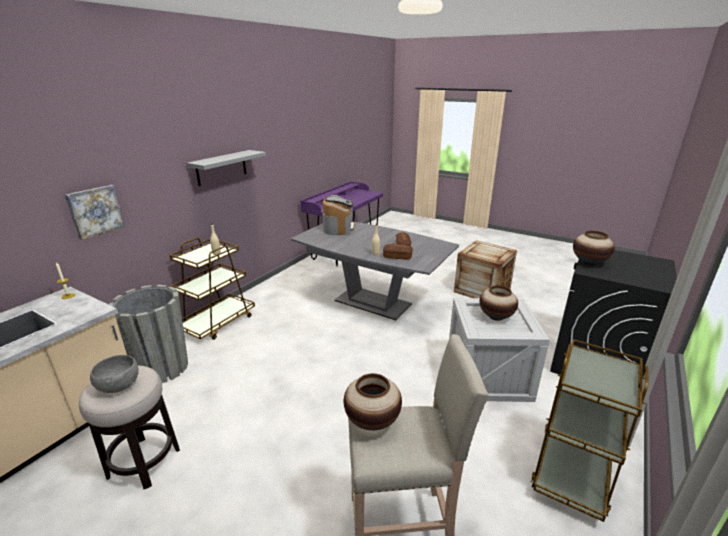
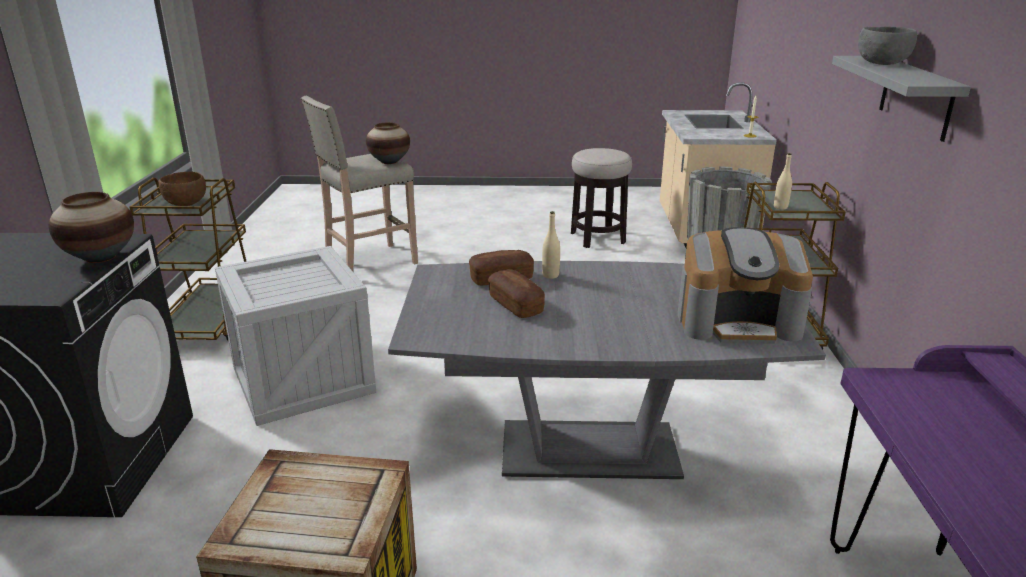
camera: 150 degrees right, 0 degrees up
(95, 211) = (812, 72): picture -> none
(118, 386) = (599, 152): grey bowl -> grey bowl (882, 63)
(338, 227) = (738, 321): coffee machine -> coffee machine turned 60 degrees counterclockwise
(496, 317) = (290, 285): vase -> none
(597, 368) = (186, 203): none -> brown bowl

